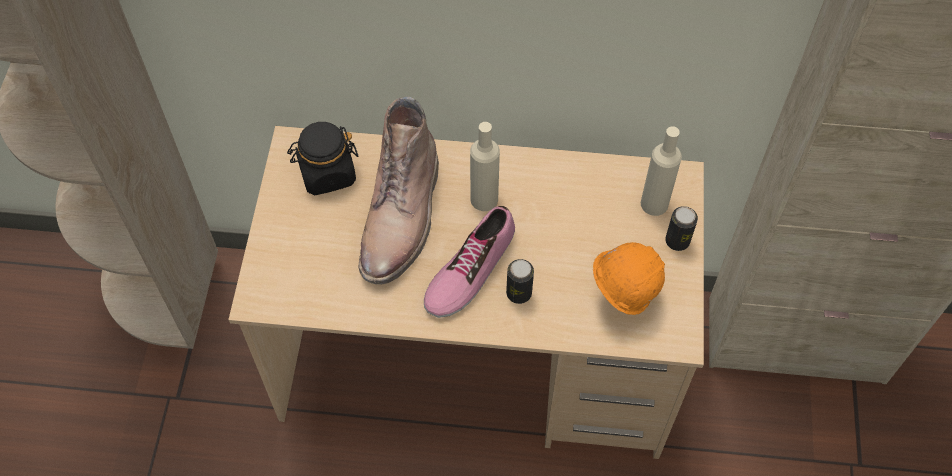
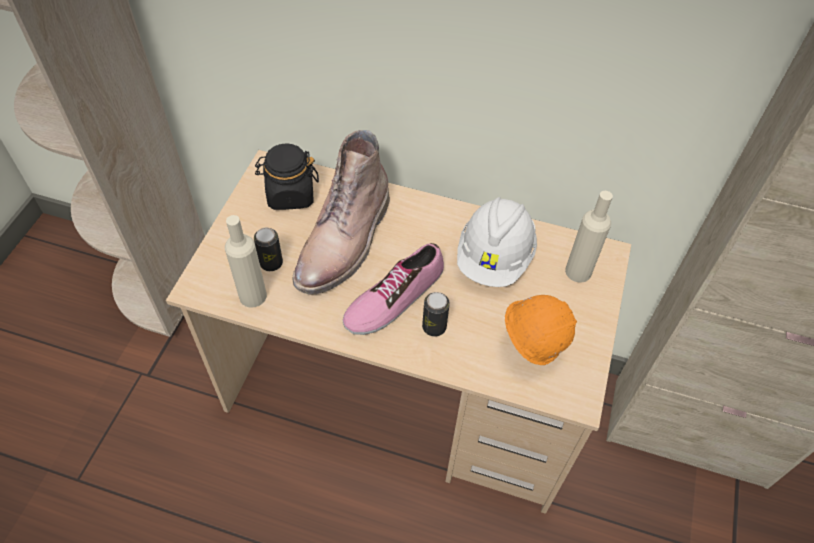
camera: 10 degrees right, 5 degrees down
(484, 199) = (422, 240): beige bottle -> beige bottle (253, 296)
(565, 205) = (494, 258): none -> white hard hat
(677, 241) = (594, 308): can -> can (271, 263)

